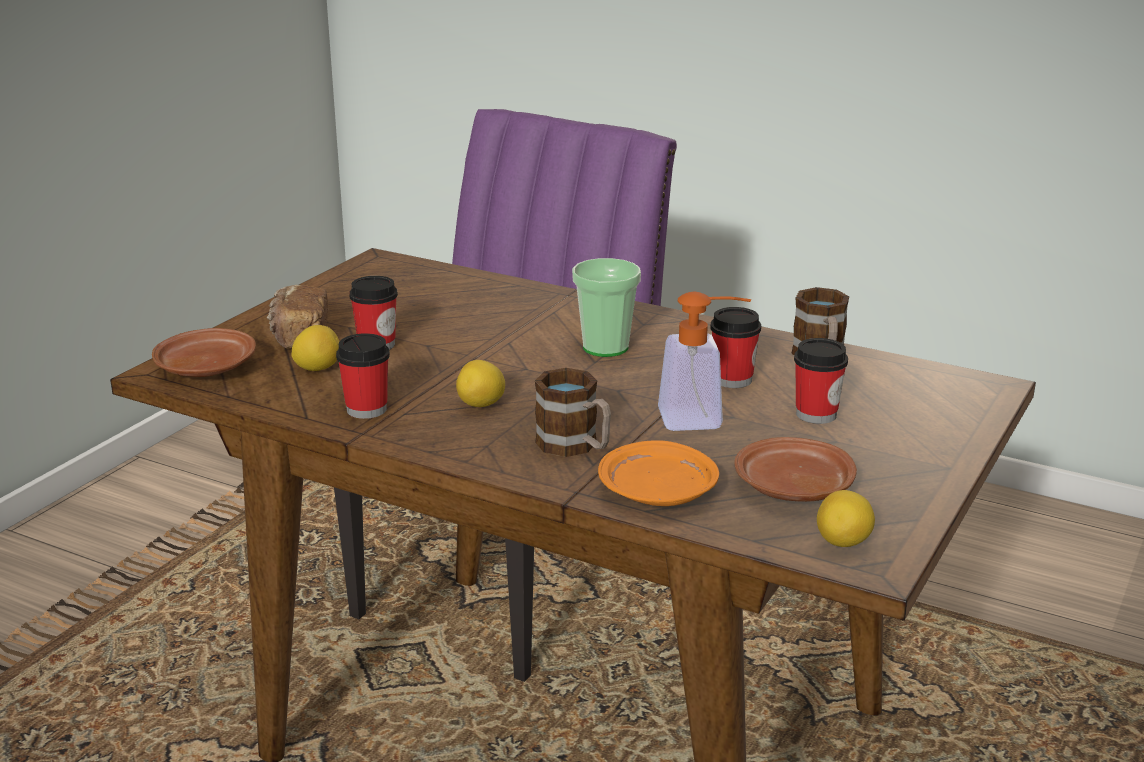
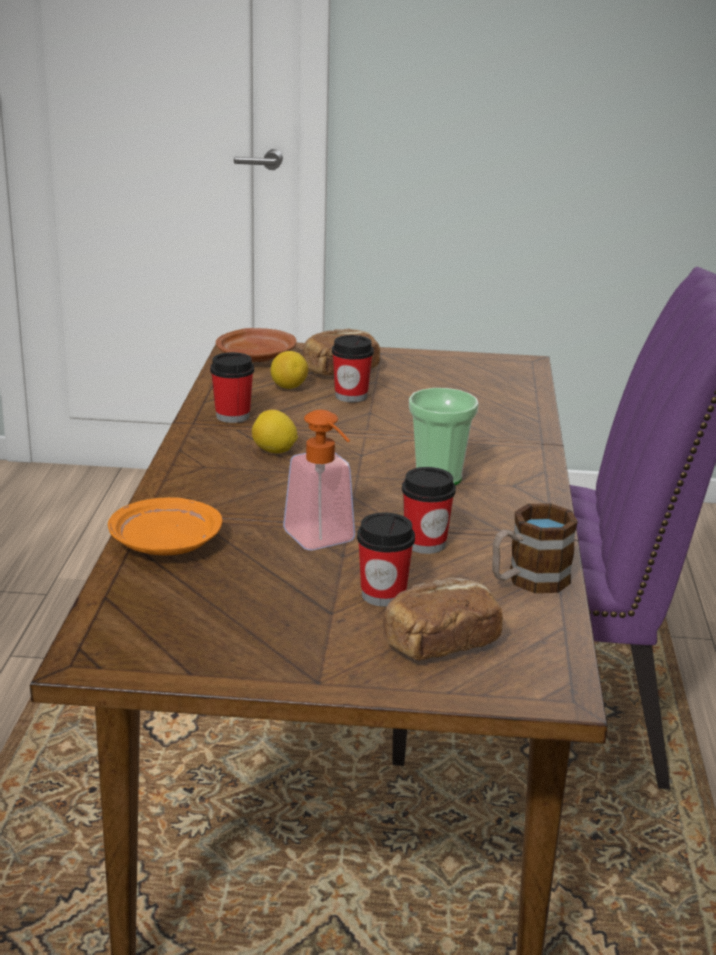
camera: 65 degrees right, 0 degrees up
(575, 447) = (226, 498): mug -> none
(792, 488) = (212, 602): brown plate -> none
(844, 543) = (120, 639): lemon -> none
(905, 409) = (439, 643): none -> bread

